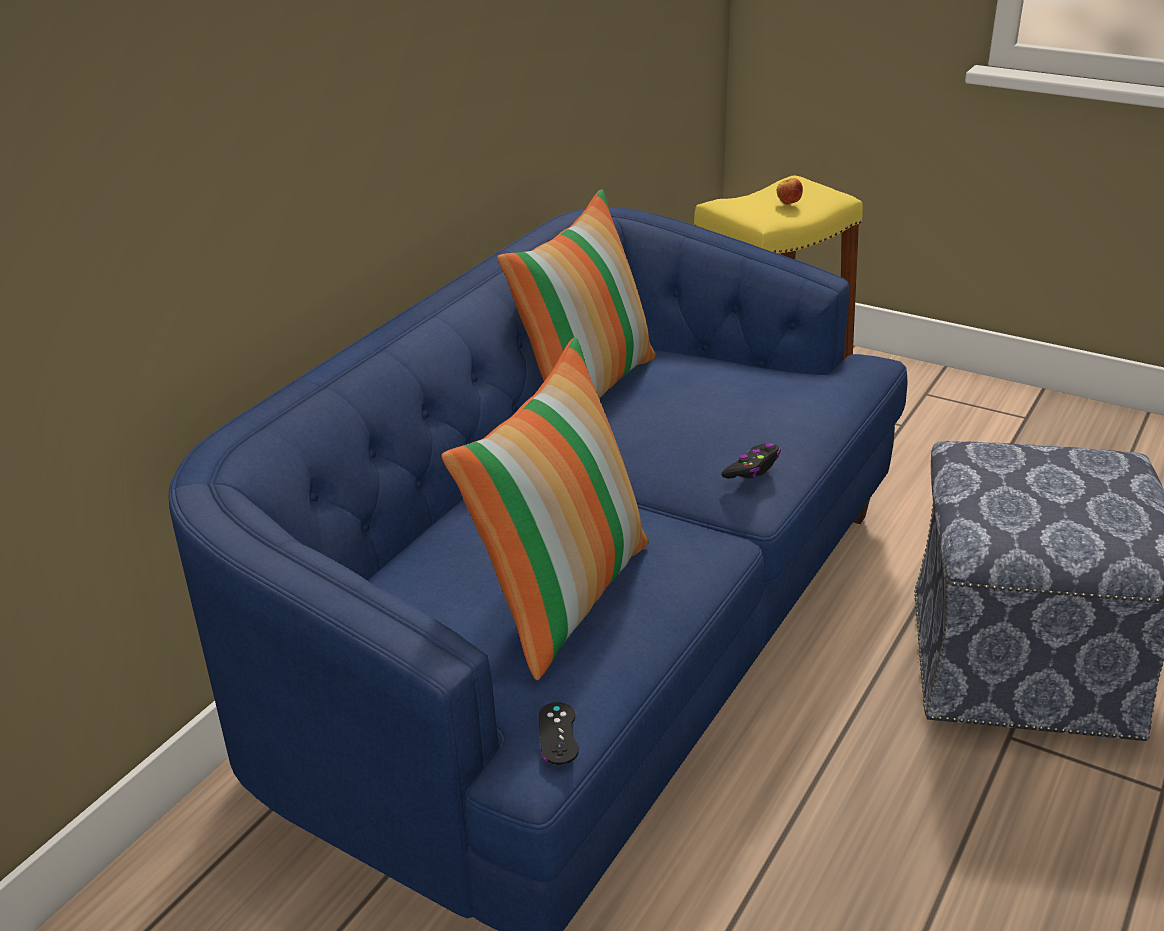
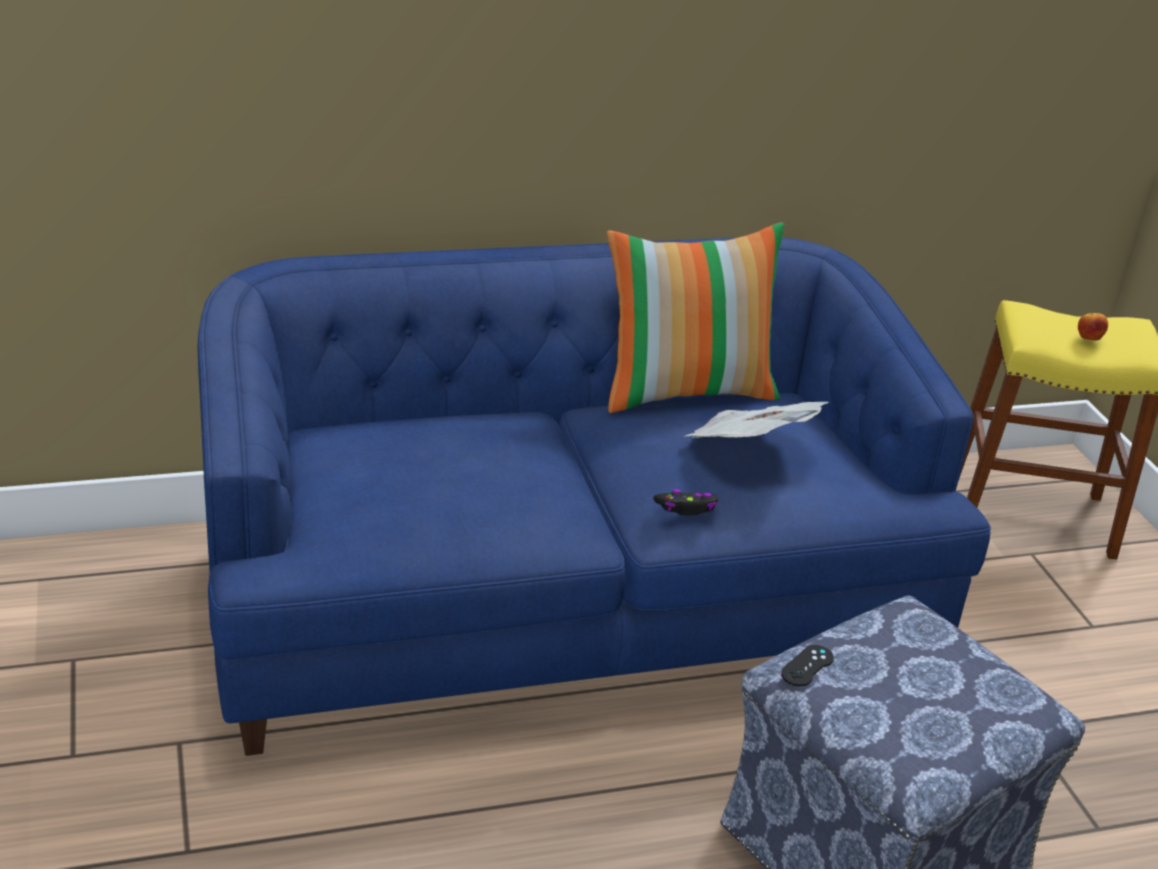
camera: 40 degrees right, 0 degrees up
(558, 733) = (289, 565): black game controller -> black game controller (807, 666)
(561, 595) = (419, 496): pillow -> none
(714, 400) = (750, 449): none -> newspaper

